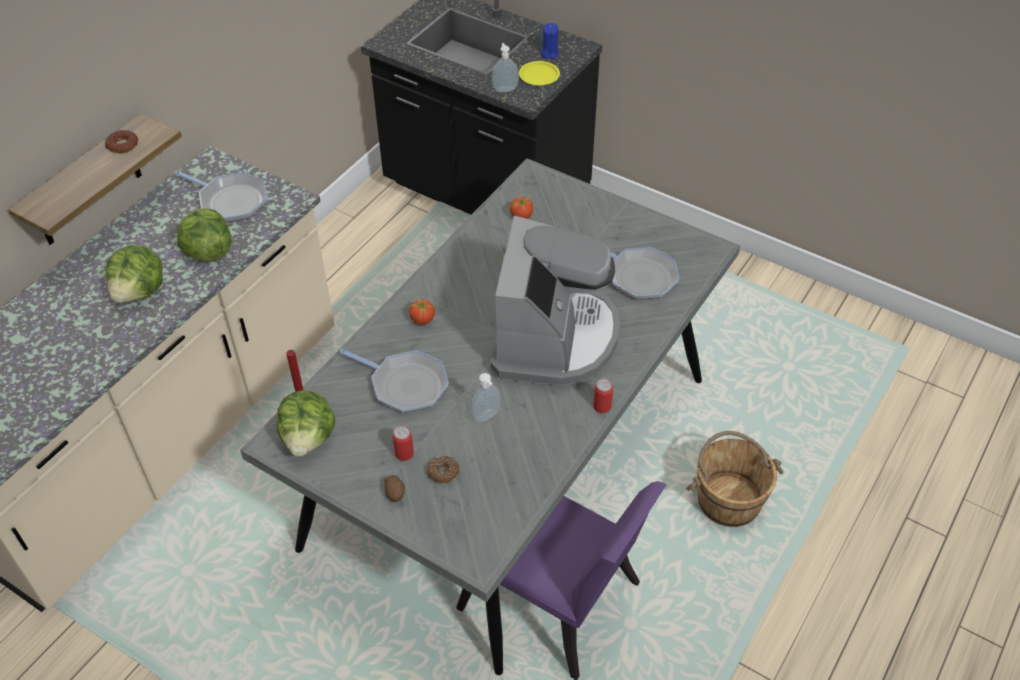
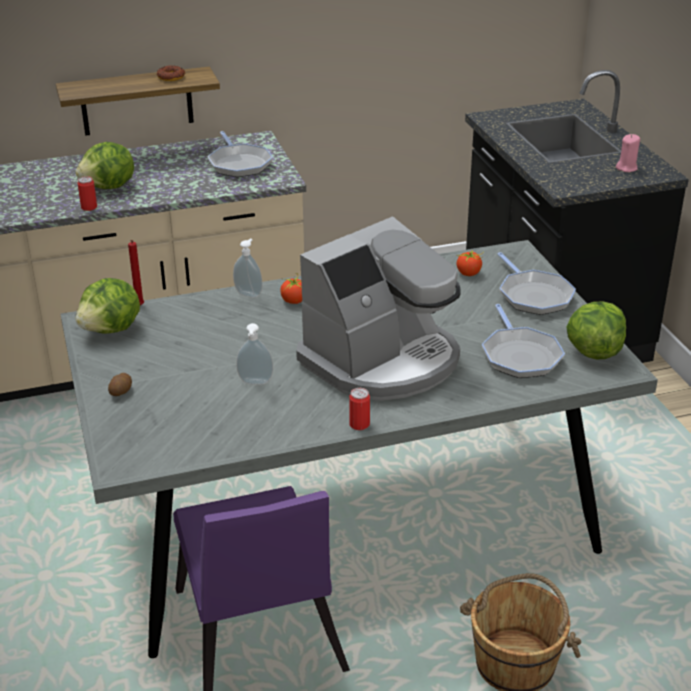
camera: 40 degrees right, 15 degrees down
(208, 252) = (183, 184): lettuce -> lettuce (593, 351)
(404, 453) = (162, 372): can -> can (89, 207)
(405, 385) = (223, 333): frying pan -> frying pan (533, 295)
(443, 473) = (172, 399): donut -> none
(505, 89) = (551, 176): soap dispenser -> soap dispenser (249, 294)
(539, 76) = (595, 179): yellow plate -> none
(549, 53) = (626, 168): blue candle -> pink candle

